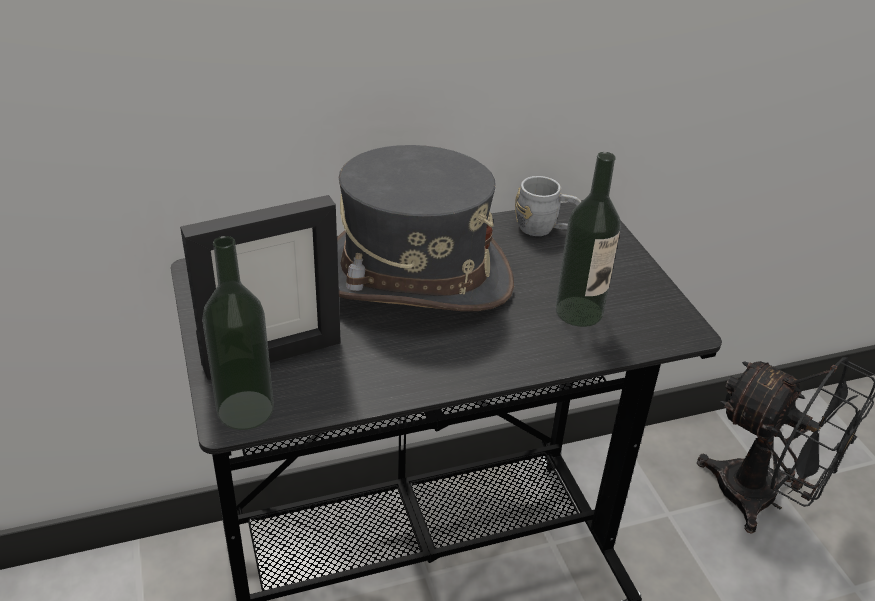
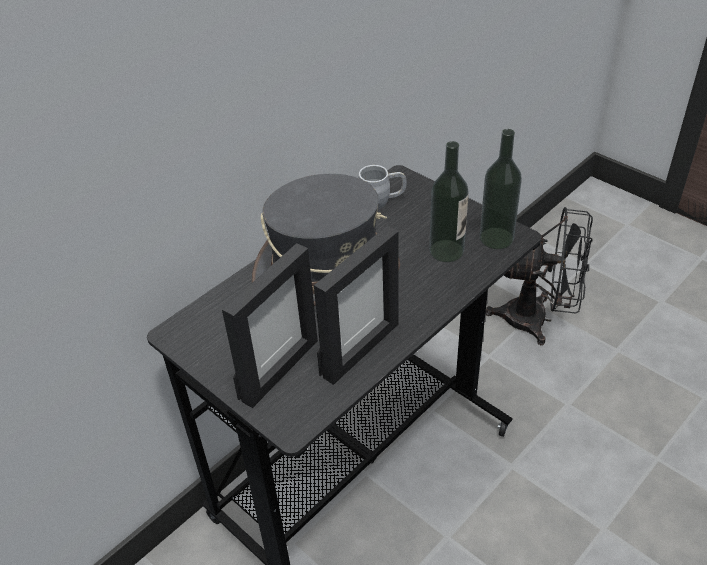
camera: 25 degrees left, 5 degrees up
(245, 410) = (296, 415): bottle -> bottle (496, 238)
(379, 373) = (360, 349): none -> picture frame

